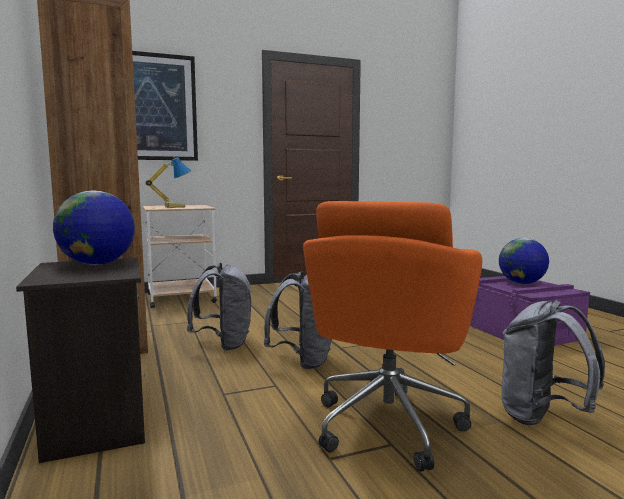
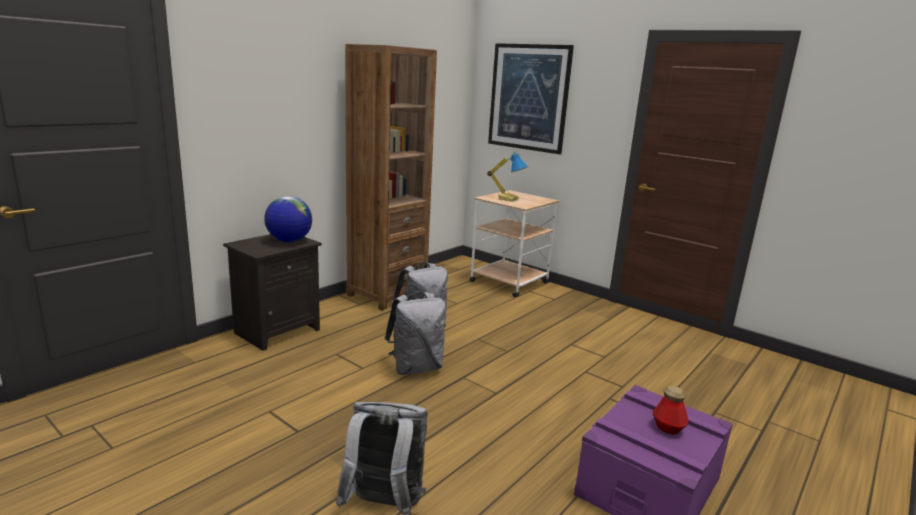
camera: 60 degrees right, 10 degrees up
(389, 422) = (330, 425): orange office chair -> none
(521, 283) = (668, 428): globe -> bottle

